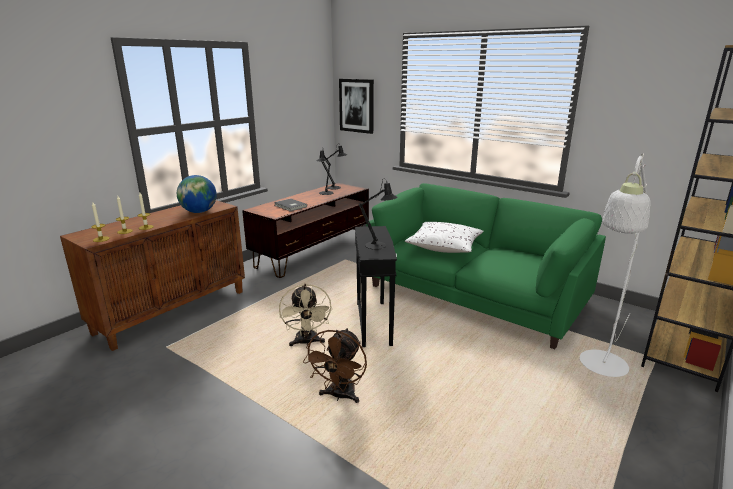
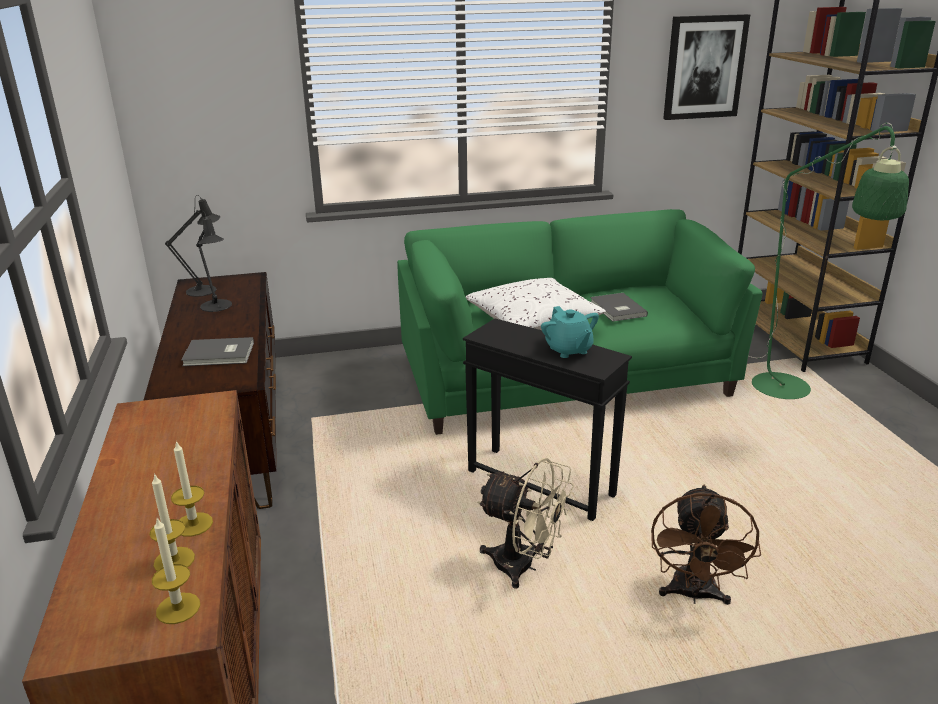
camera: 50 degrees left, 5 degrees up
(199, 212) = (200, 437): globe -> none
(339, 396) = (693, 595): brown fan -> brown fan turned 45 degrees clockwise
(357, 105) = (188, 109): picture -> picture (704, 67)
(378, 246) = (568, 350): black table lamp -> turquoise teapot
(497, 258) = (617, 309): none -> grey book
(601, 369) = (789, 393): white floor lamp -> green floor lamp

